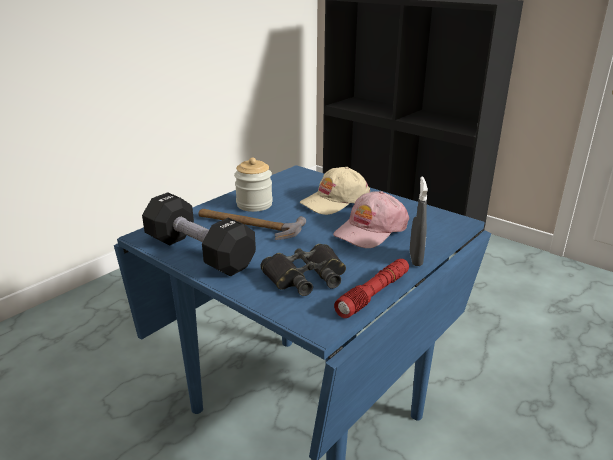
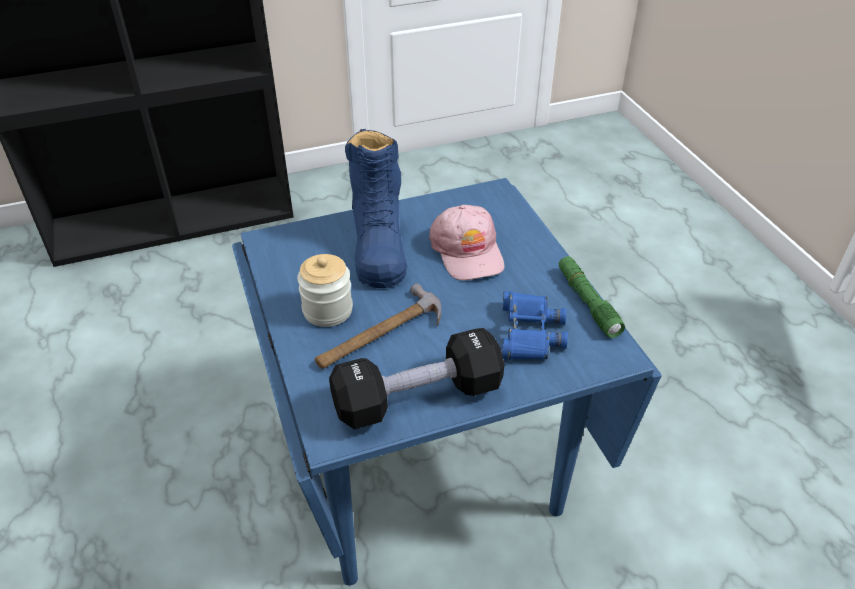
camera: 60 degrees left, 15 degrees up
(306, 277) = (529, 333): black binoculars -> blue binoculars
(335, 201) = (378, 245): beige cap -> blue boot
(374, 294) = (587, 302): red flashlight -> green flashlight
(415, 259) = (544, 250): grey spray bottle -> none

